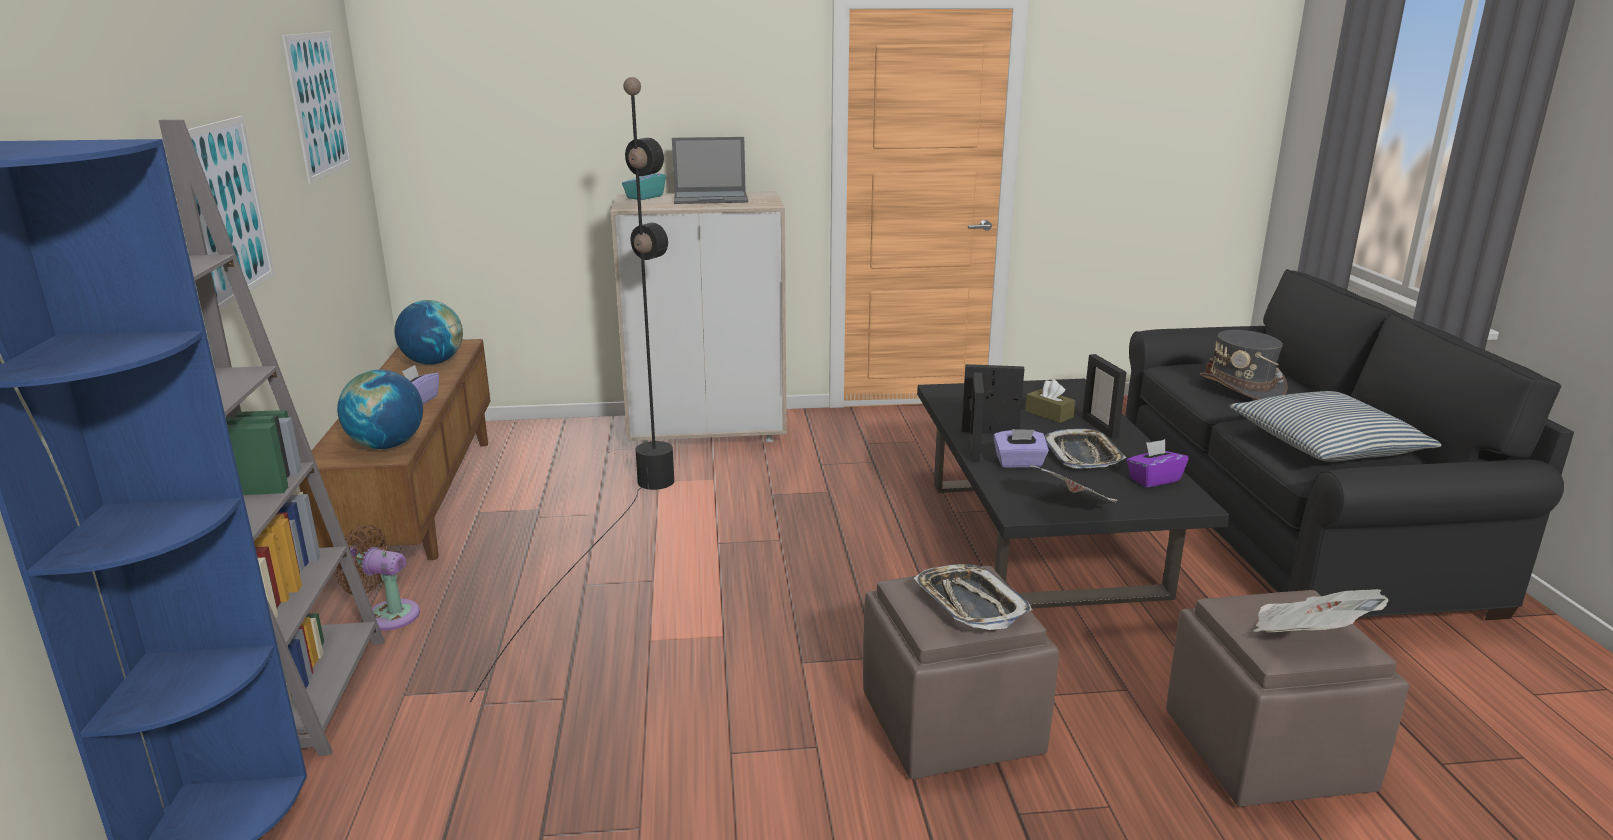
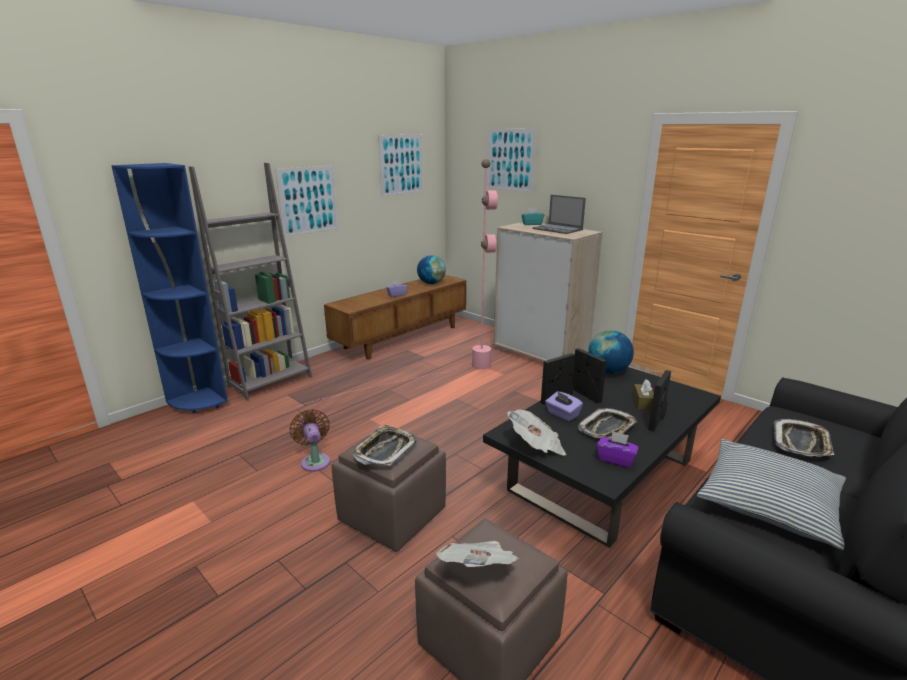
camera: 50 degrees right, 0 degrees up
(386, 445) = (357, 306): globe -> globe (608, 371)
(387, 615) = (326, 370): brown fan -> brown fan (315, 461)
(549, 79) = (510, 160): none -> picture
(613, 528) = (434, 375): black floor lamp -> pink floor lamp
(1241, 388) = (801, 442): grey hat -> tray

